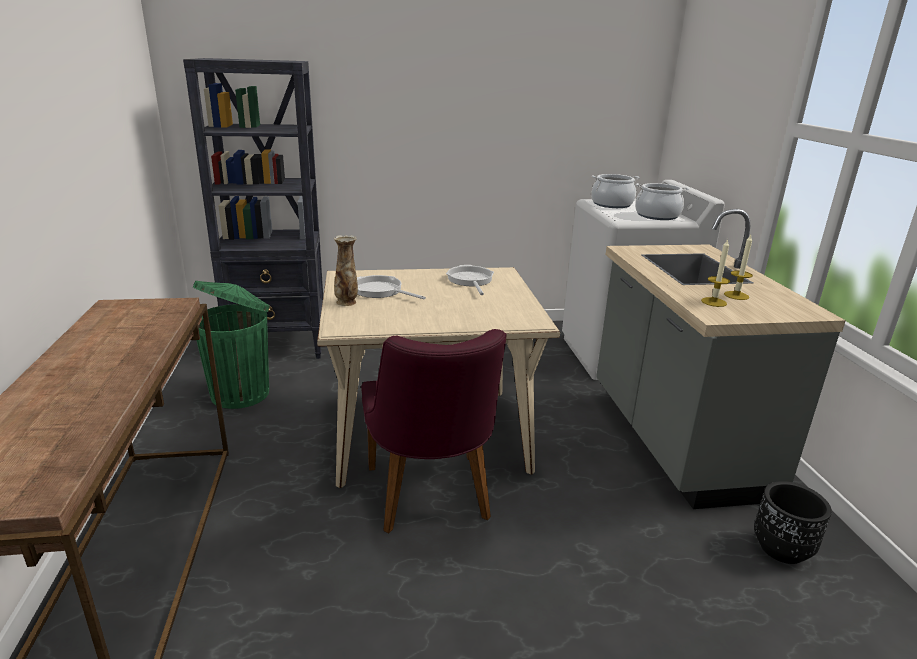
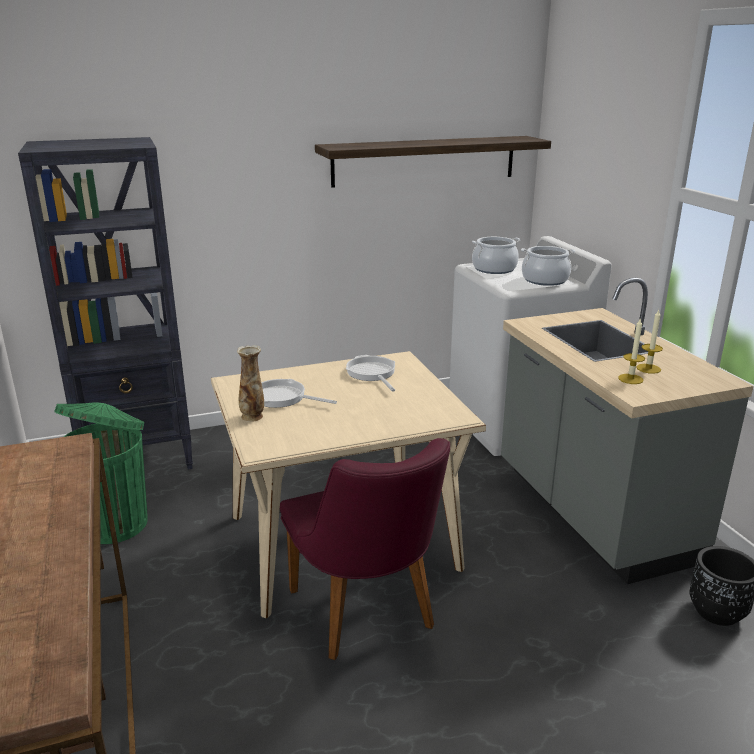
camera: 10 degrees left, 0 degrees up
(558, 101) = (424, 161): none -> shelf

